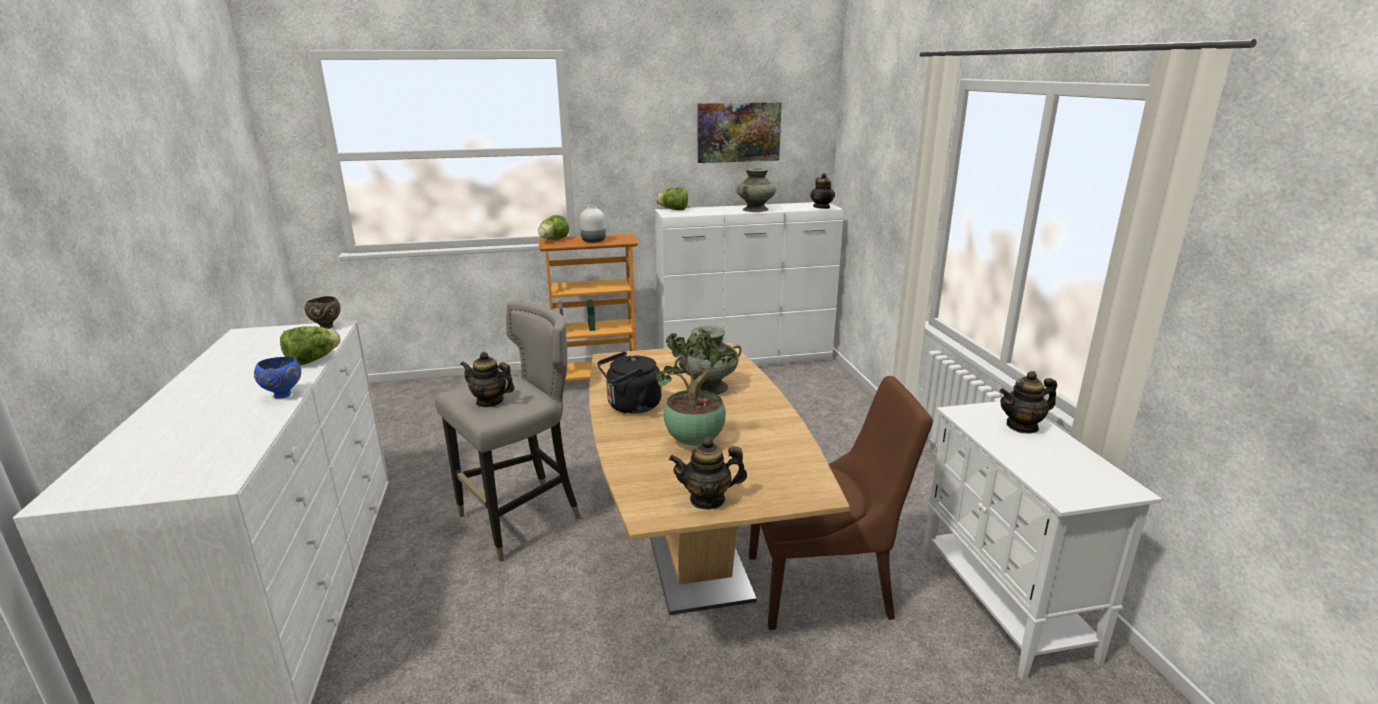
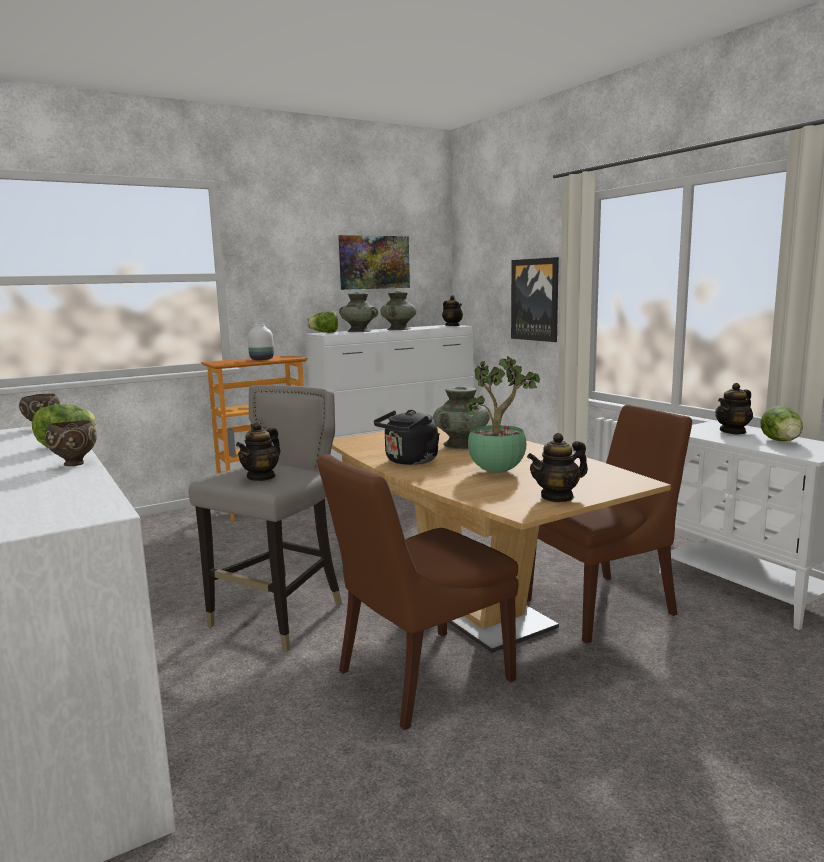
camera: 20 degrees left, 10 degrees down
(284, 395) = (75, 463): blue bowl -> brown bowl
(489, 401) = (261, 477): teapot -> teapot turned 60 degrees counterclockwise
(553, 240) = (219, 361): lettuce -> lettuce (782, 442)
(586, 625) = (420, 678): none -> brown chair
(710, 210) = (359, 331): none -> turquoise vase
(898, 195) = (535, 299): none -> picture

